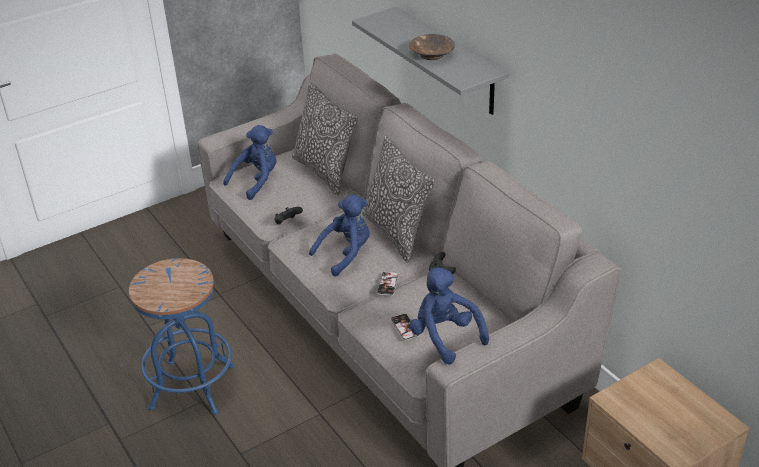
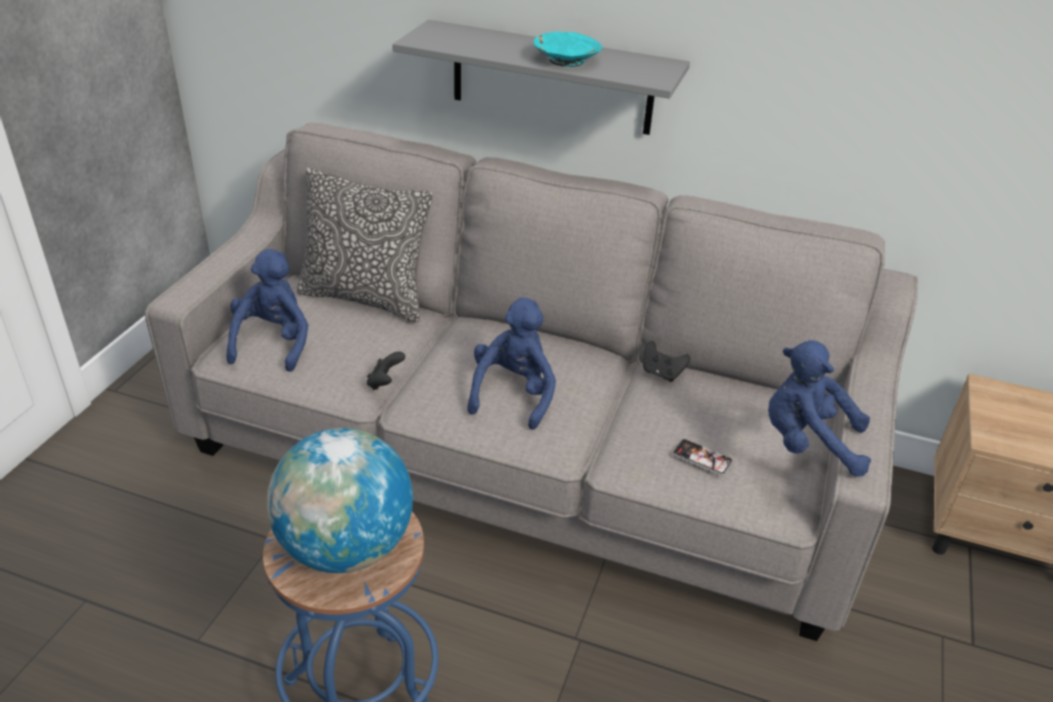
camera: 40 degrees left, 0 degrees up
(170, 285) = (345, 547): none -> globe
(387, 284) = (613, 411): phone -> none
(396, 233) = (549, 343): pillow -> none
(431, 54) = (566, 60): brown bowl -> turquoise bowl

